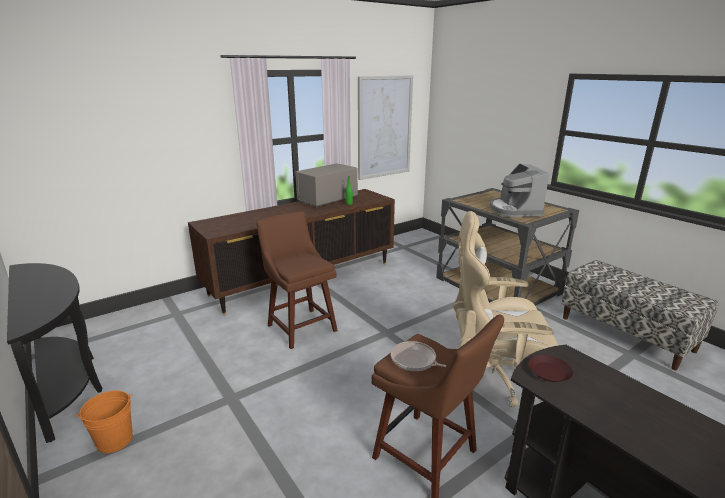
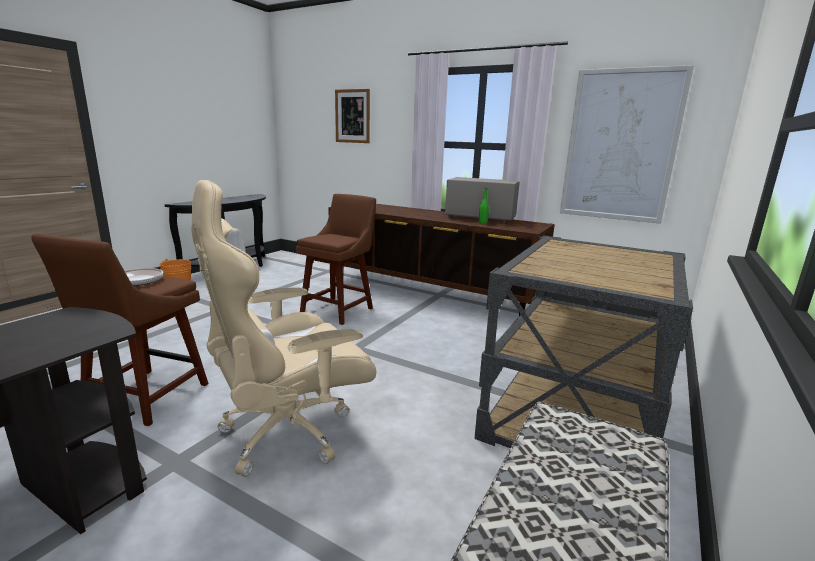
camera: 65 degrees right, 5 degrees down
(140, 125) = (352, 116): none -> picture
(496, 376) = (294, 430): beige office chair -> beige office chair turned 105 degrees counterclockwise
(514, 210) = (571, 265): coffee machine -> none
(549, 372) = (70, 322): brown plate -> none

